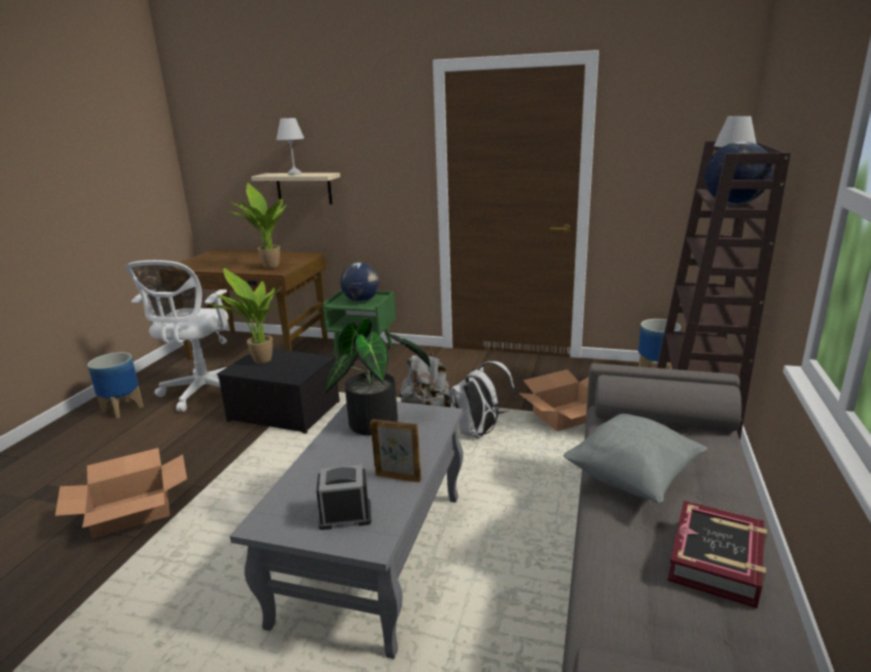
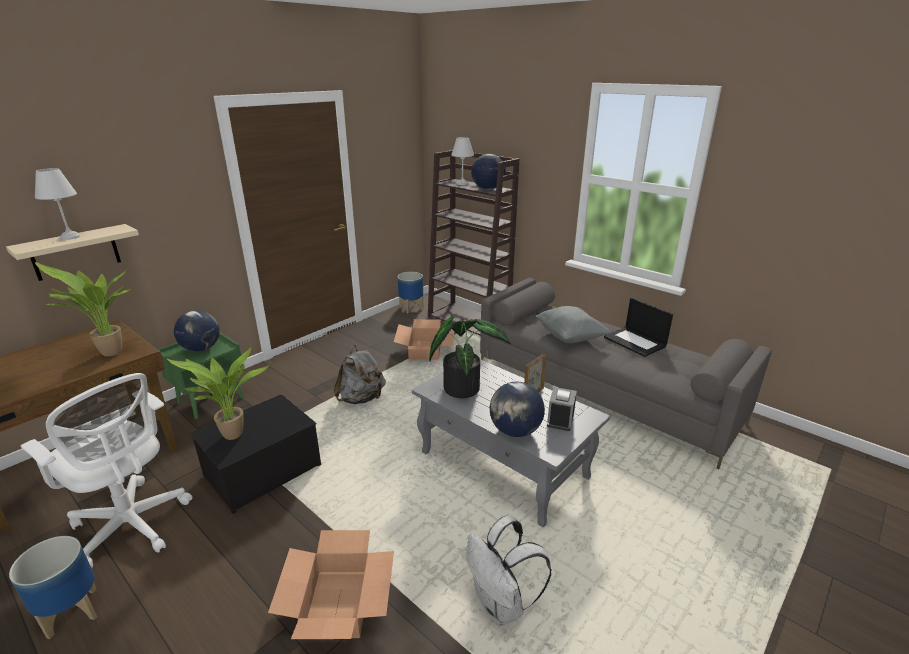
camera: 65 degrees left, 5 degrees up
(298, 484) = (515, 431): none -> globe
(479, 432) = (409, 385): white backpack -> white backpack (502, 604)
(717, 561) = (635, 342): book -> laptop

